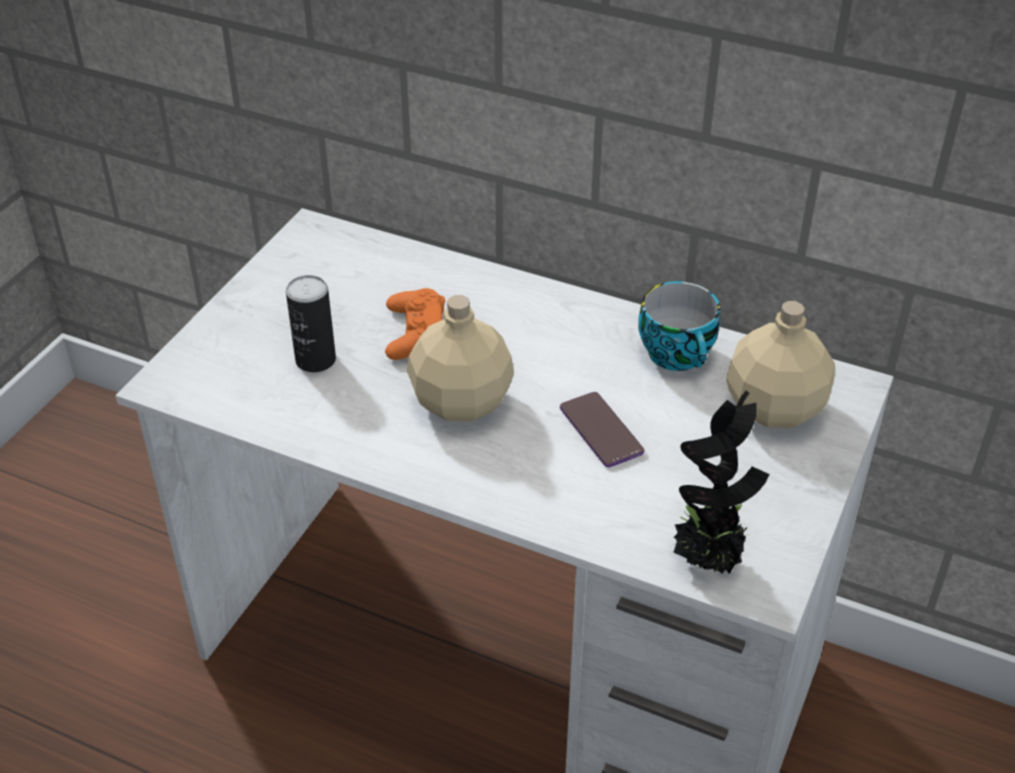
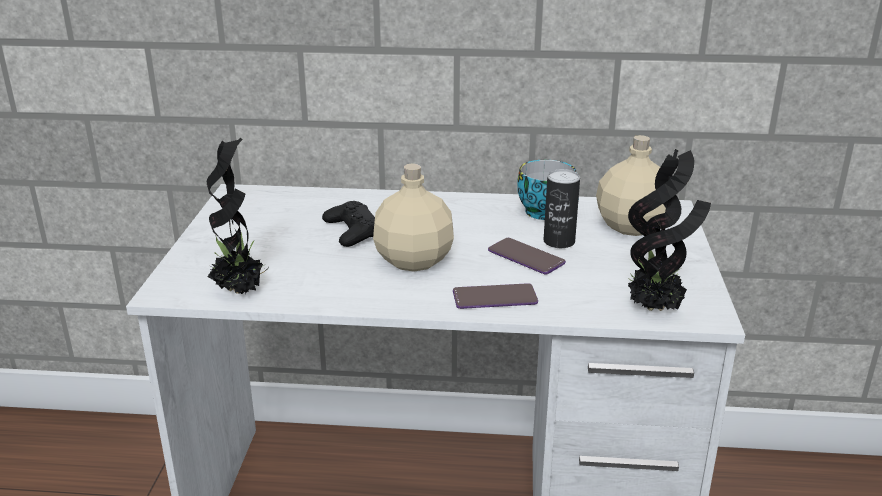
camera: 20 degrees left, 15 degrees down
(242, 404) = (240, 291): none -> potted plant
(315, 360) = (285, 257): can -> can (559, 242)
(416, 332) = (353, 231): orange game controller -> black game controller
(522, 490) = (494, 298): none -> phone

